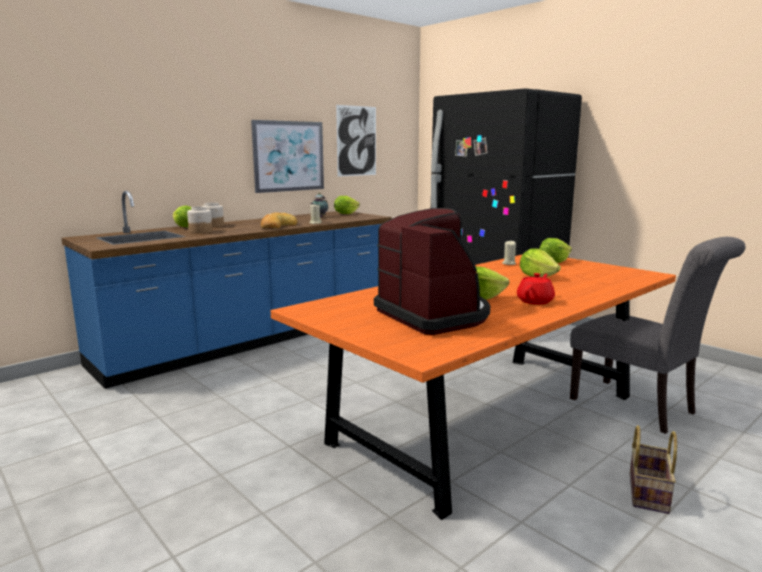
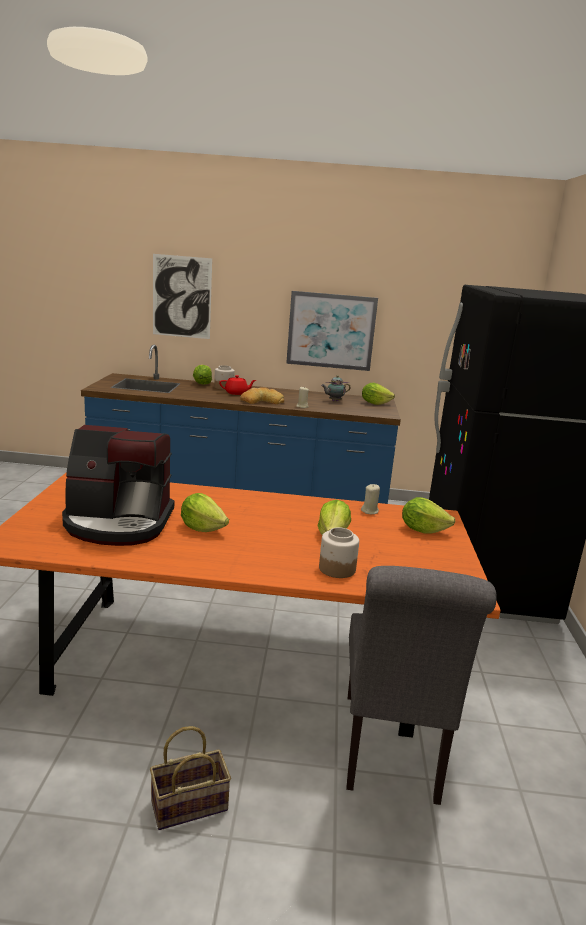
camera: 45 degrees right, 5 degrees up
(200, 232) = (193, 391): jar -> jar (336, 569)
(356, 141) = (427, 322): picture -> picture (182, 297)
(434, 315) = (118, 523): coffee machine -> coffee machine turned 75 degrees clockwise
(535, 301) = (226, 552): red teapot -> red teapot (236, 393)

